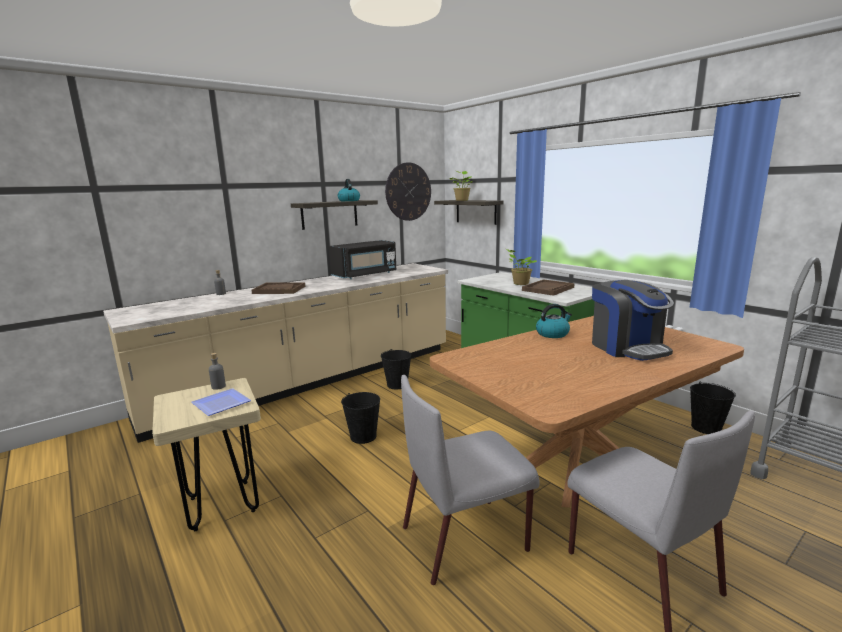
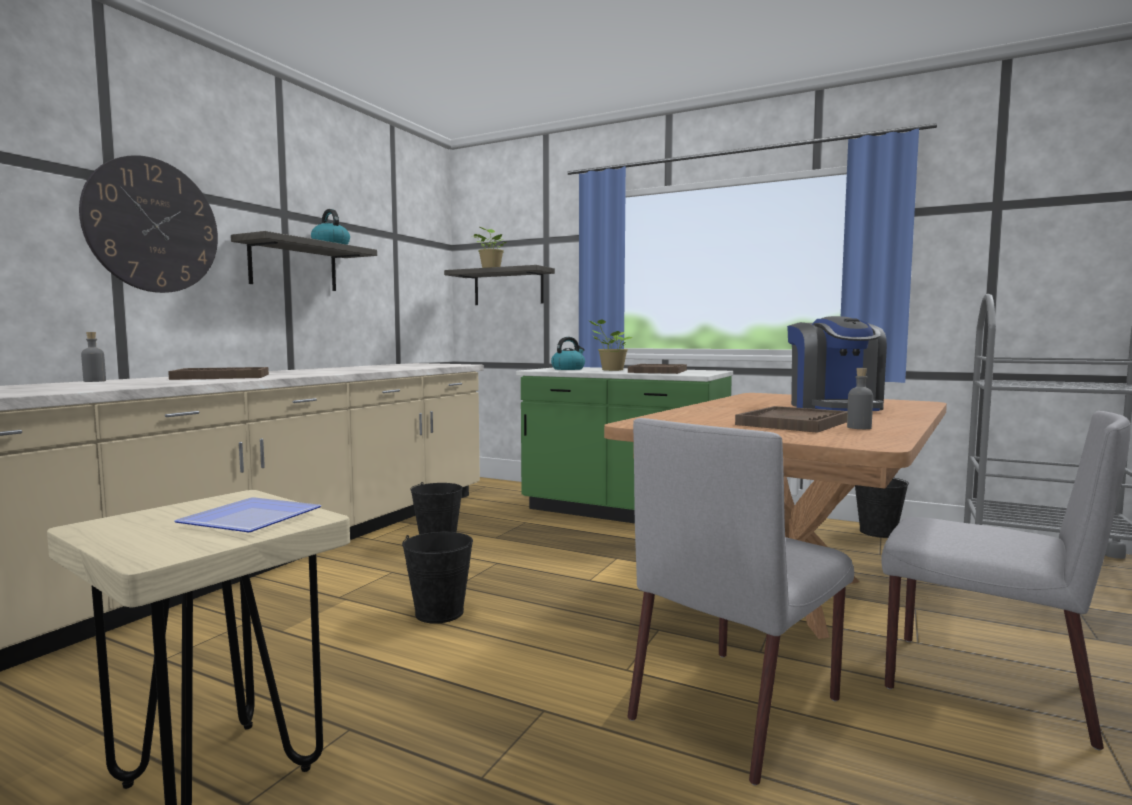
camera: 25 degrees left, 10 degrees down
(218, 386) = (207, 503): grey bottle -> grey bottle (859, 427)
(365, 275) = (359, 368): black microwave -> none
(408, 191) = (407, 252): wall clock -> wall clock (153, 225)
(551, 370) = (793, 423): none -> brown tray
(552, 334) = (725, 404): kettle -> kettle (568, 369)
(627, 347) = (834, 407): coffee machine -> coffee machine turned 45 degrees clockwise

